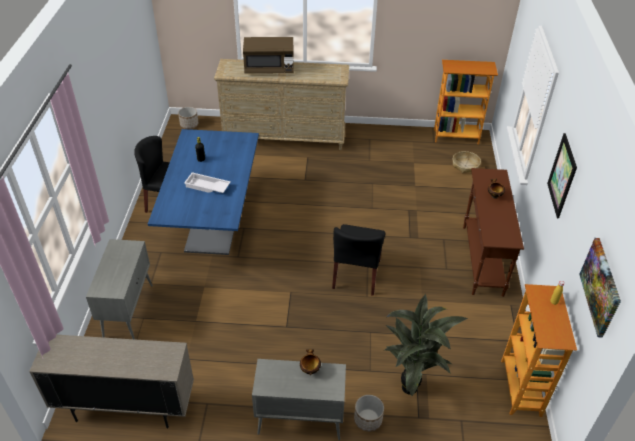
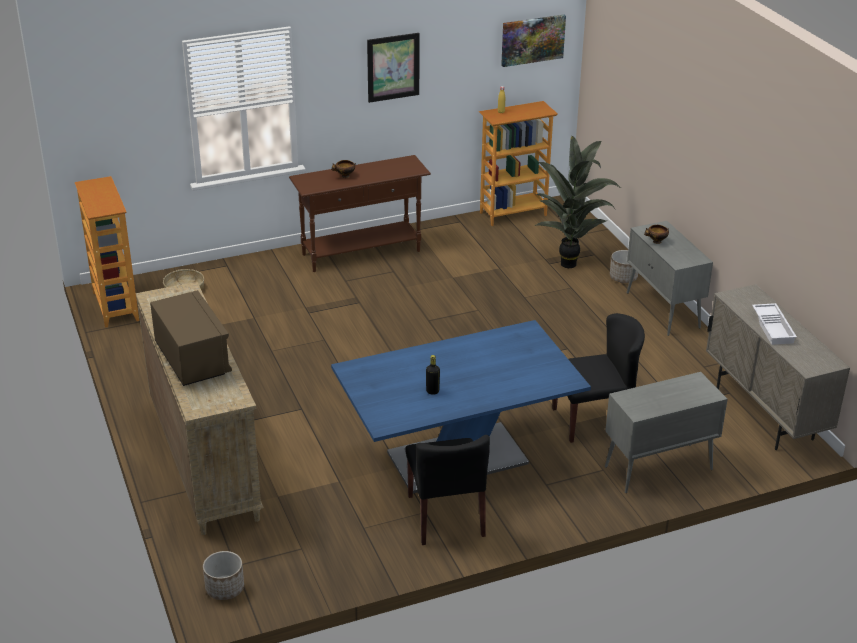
camera: 115 degrees left, 10 degrees down
(207, 187) = (484, 366): white tray -> white tray (773, 327)
(356, 274) = (451, 323): black chair -> black chair (594, 420)

